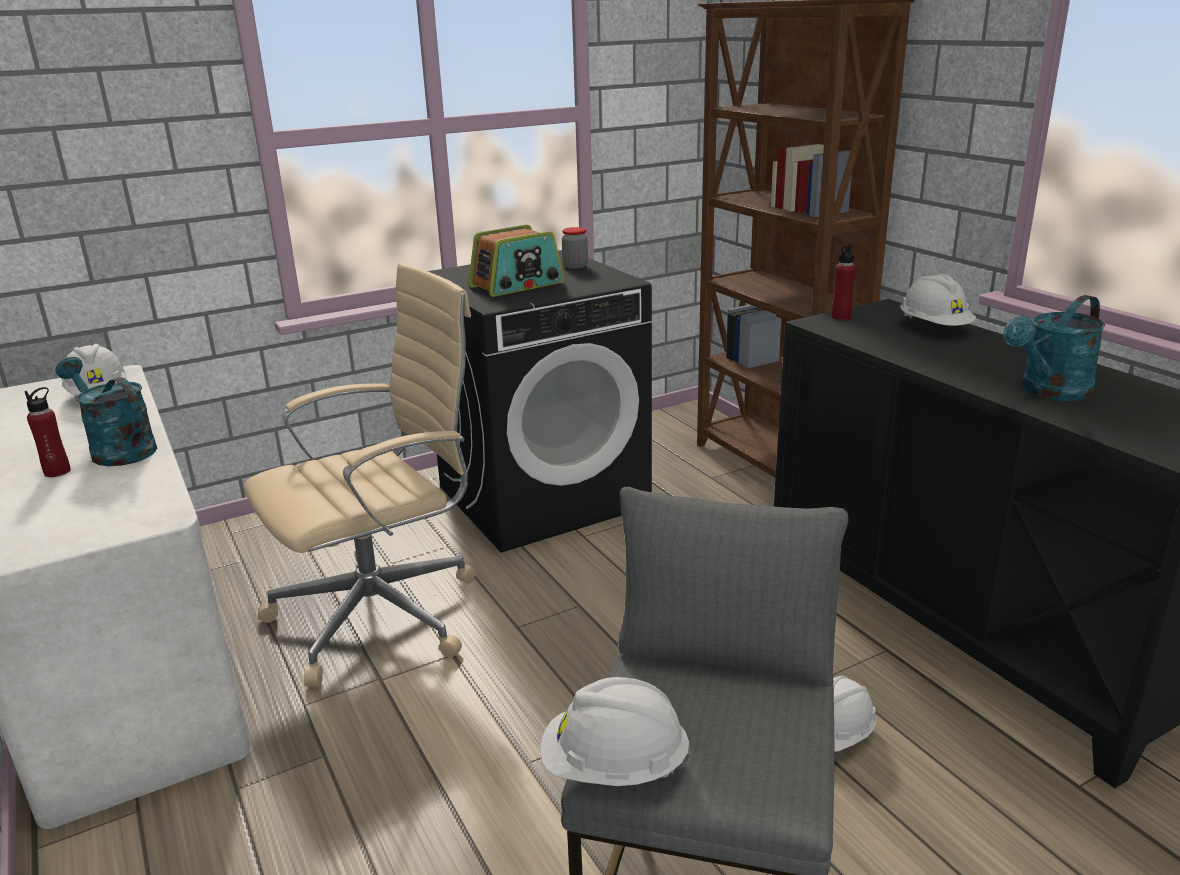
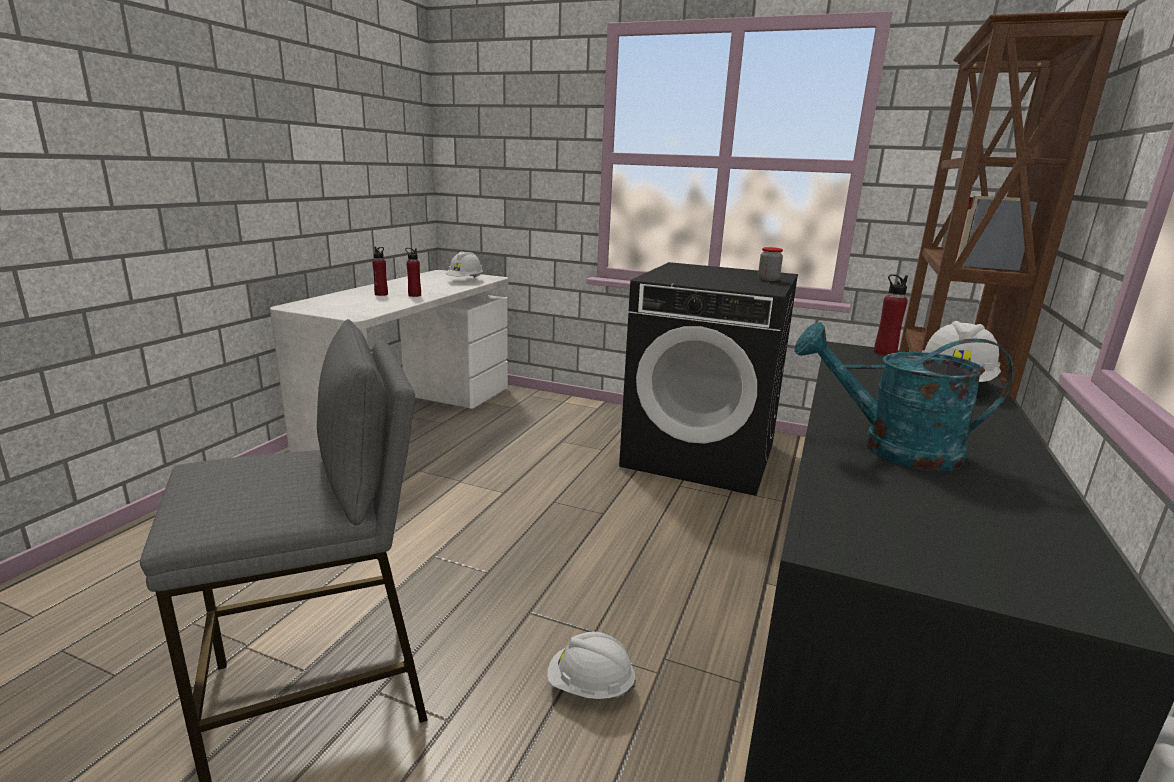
camera: 50 degrees right, 5 degrees down
(117, 449) = (414, 295): turquoise watering can -> red bottle
(383, 614) = (515, 458): beige office chair -> none
(517, 285) = (698, 276): radio -> none
(614, 767) = (195, 466): white hard hat -> none

